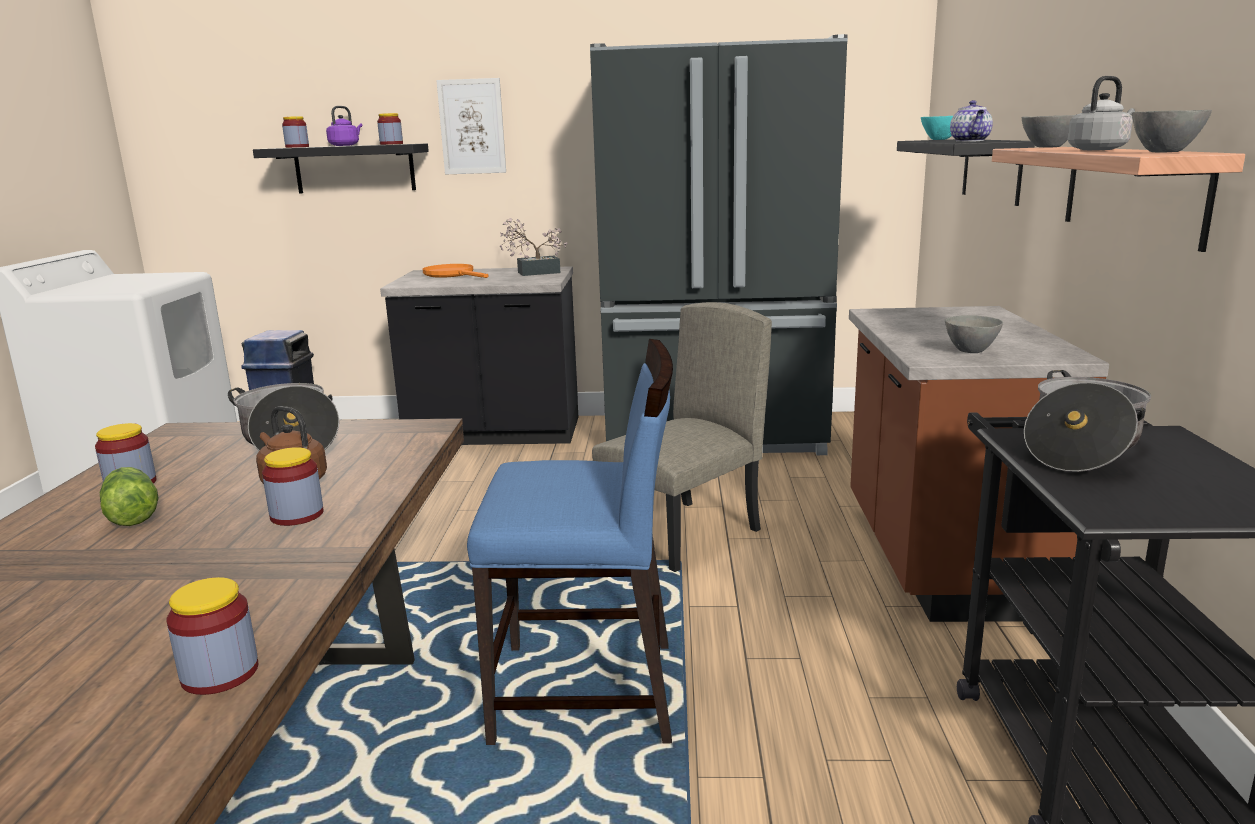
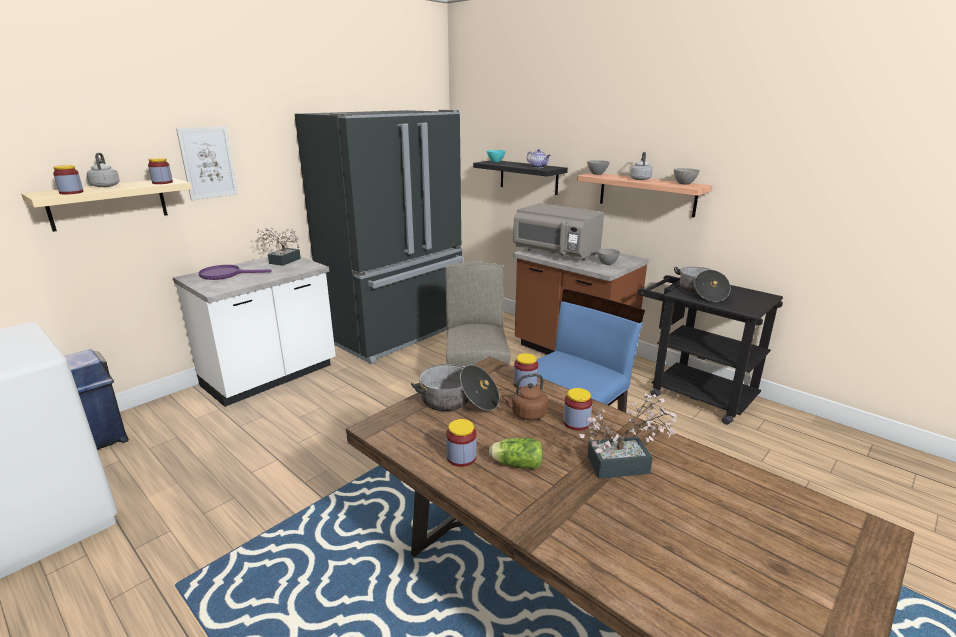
camera: 50 degrees left, 5 degrees up
(180, 579) = (625, 465): none -> potted plant
(220, 673) = (731, 471): jar -> jar (525, 384)
(345, 145) = (106, 186): purple kettle -> grey kettle
(354, 168) = (108, 204): black shelf -> beige shelf
(453, 275) = (226, 274): orange frying pan -> purple frying pan
(494, 434) = (271, 377): black counter -> white counter
(921, 322) = (556, 253): none -> grey microwave

